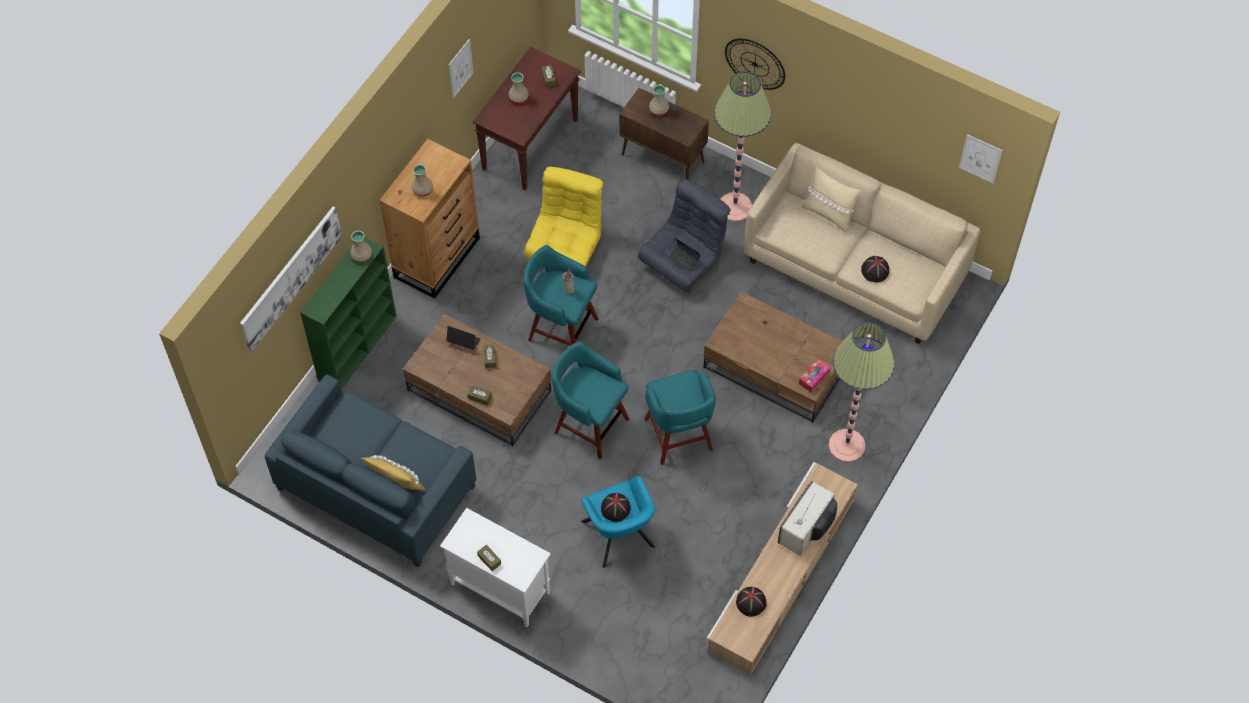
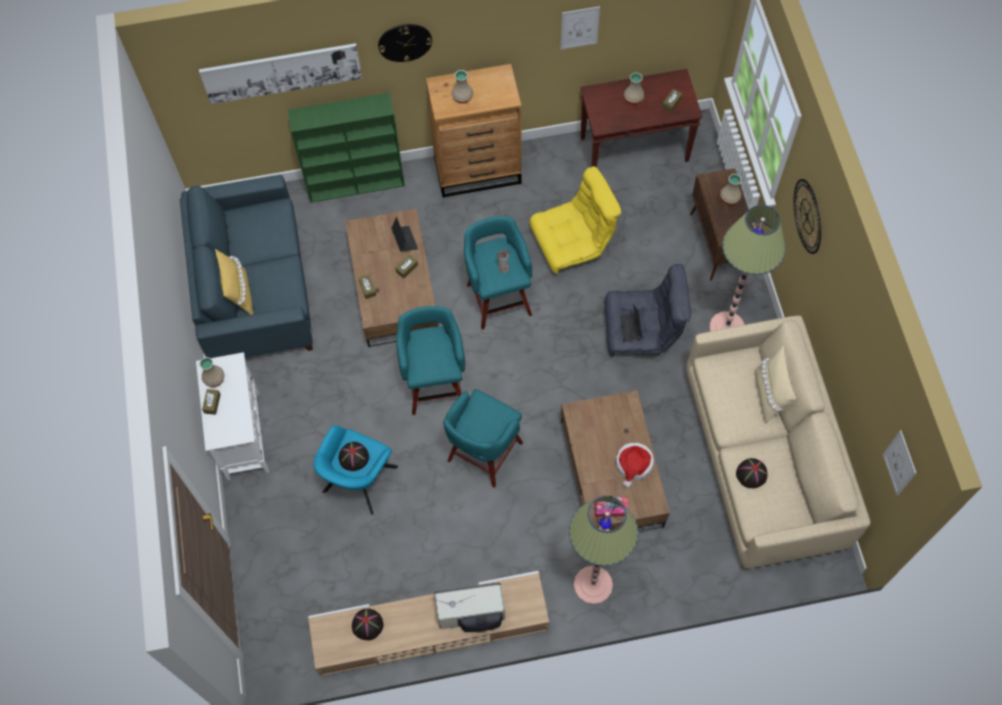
camera: 50 degrees right, 5 degrees up
(361, 177) = (405, 42): none -> wall clock
(361, 256) = (372, 108): beige vase -> beige vase (214, 379)
(795, 338) = (633, 465): none -> hat

